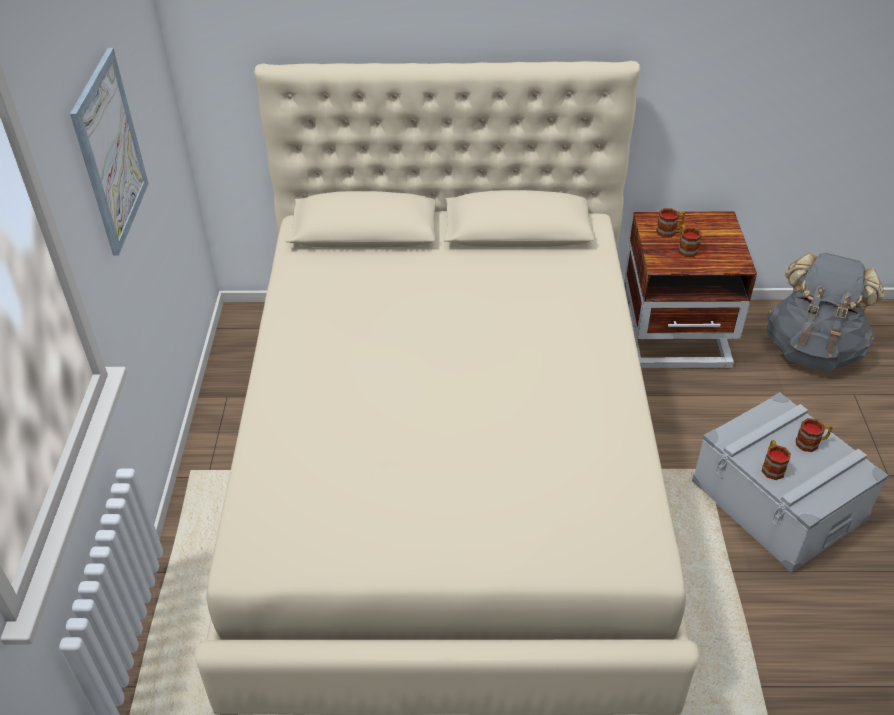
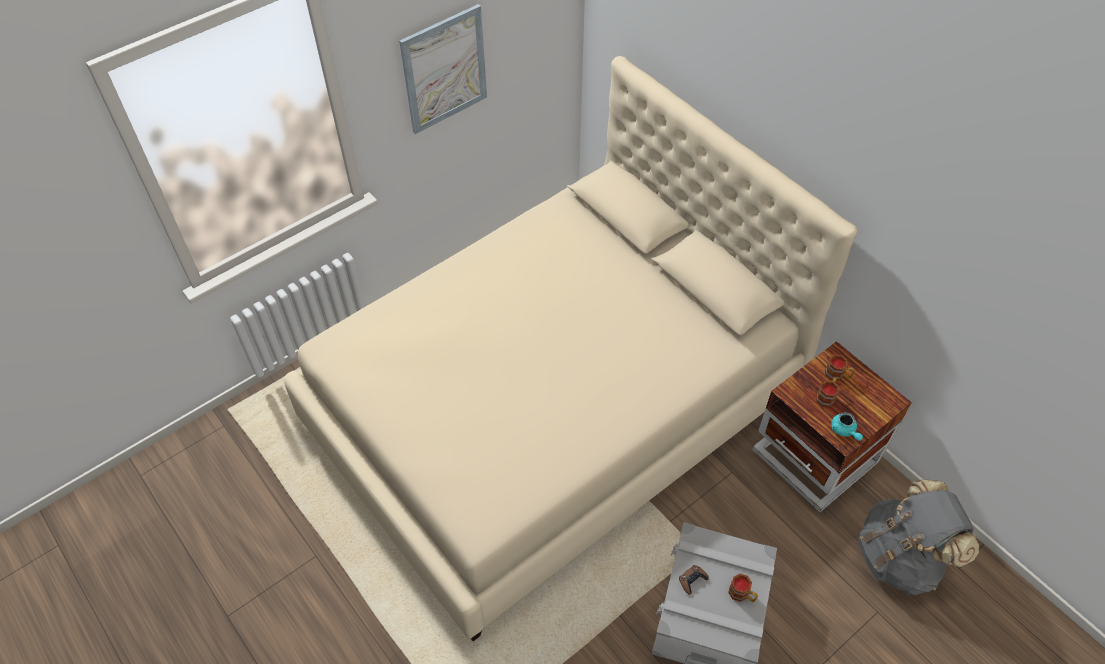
camera: 50 degrees right, 10 degrees up
(729, 259) = (844, 431): none -> turquoise teapot
(771, 467) = (692, 580): mug -> brown game controller

